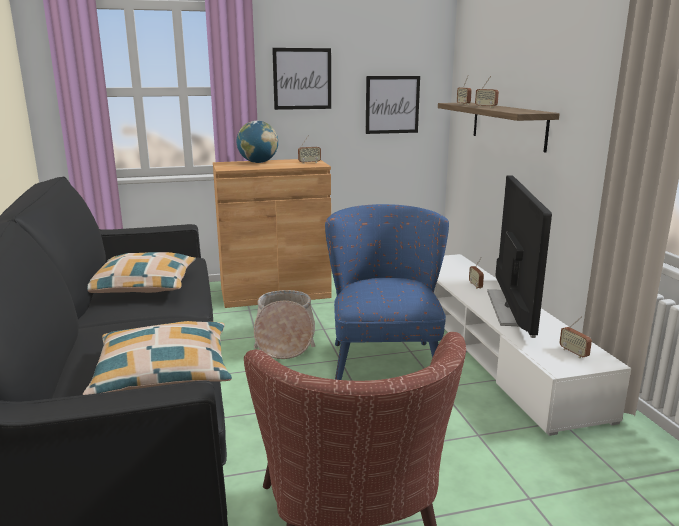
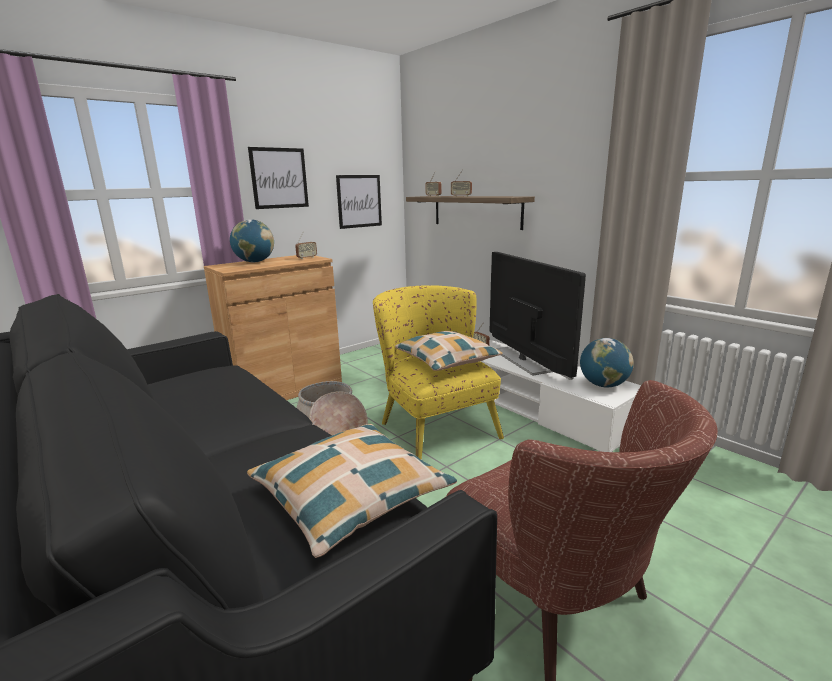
camera: 25 degrees left, 0 degrees up
(143, 285) = (210, 405): pillow -> pillow (447, 360)
(384, 358) = (433, 425): blue armchair -> yellow armchair
(573, 353) = (603, 385): radio -> globe

